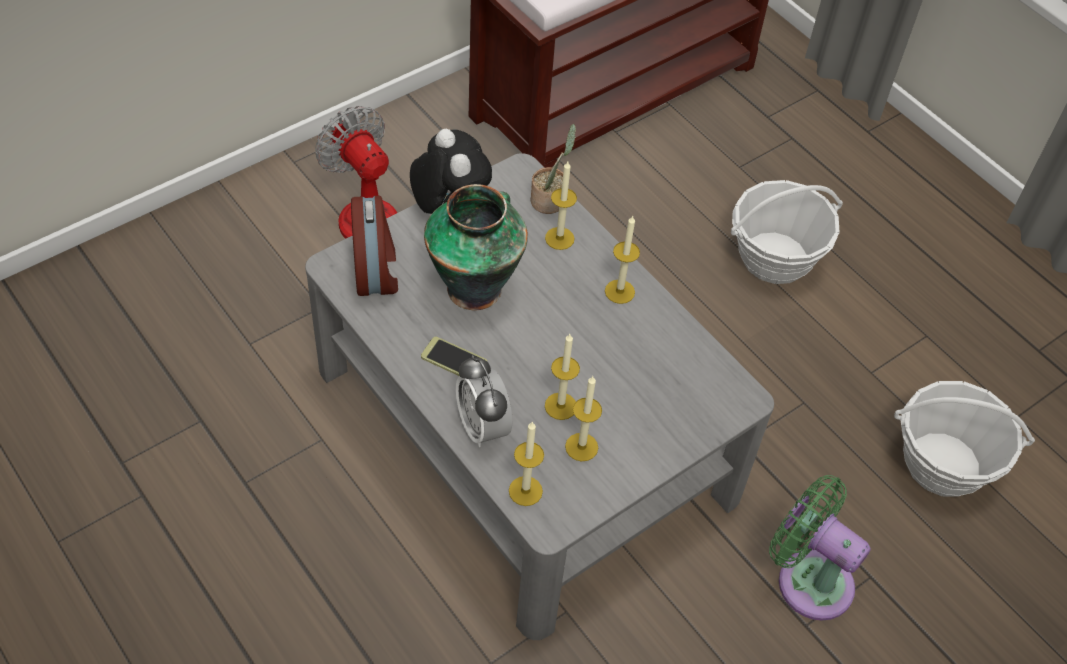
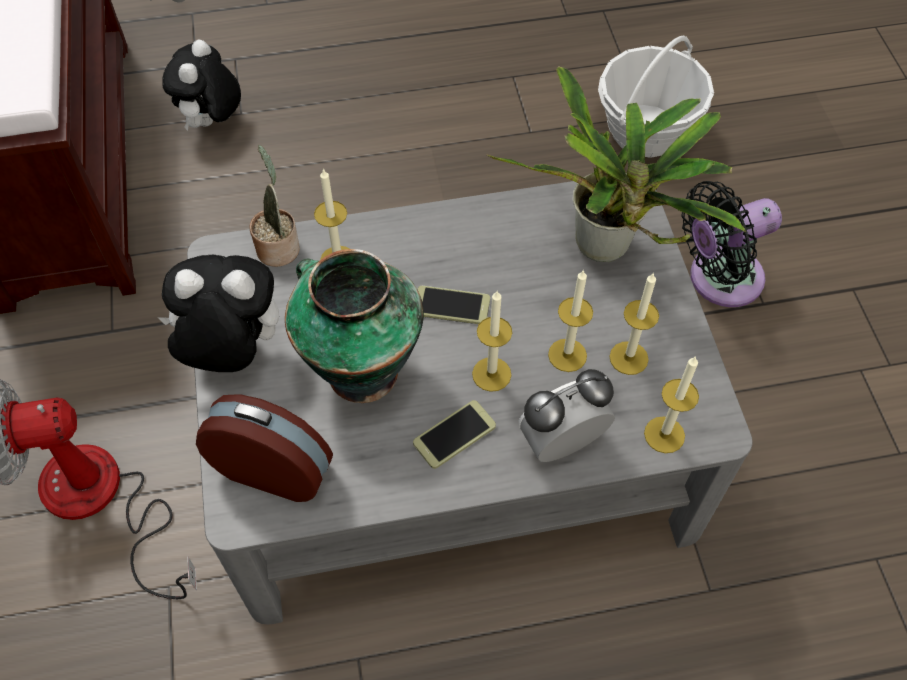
camera: 60 degrees left, 5 degrees up
(482, 427) = (561, 443): alarm clock -> alarm clock turned 150 degrees clockwise
(561, 319) = (451, 306): none -> phone
(619, 291) = (442, 238): candle -> candle (491, 374)
(675, 401) = (606, 251): none -> potted plant
(717, 153) = (212, 122): none -> plush toy
(774, 258) = (365, 139): basket -> none
(808, 579) = (718, 279): green fan -> black fan

